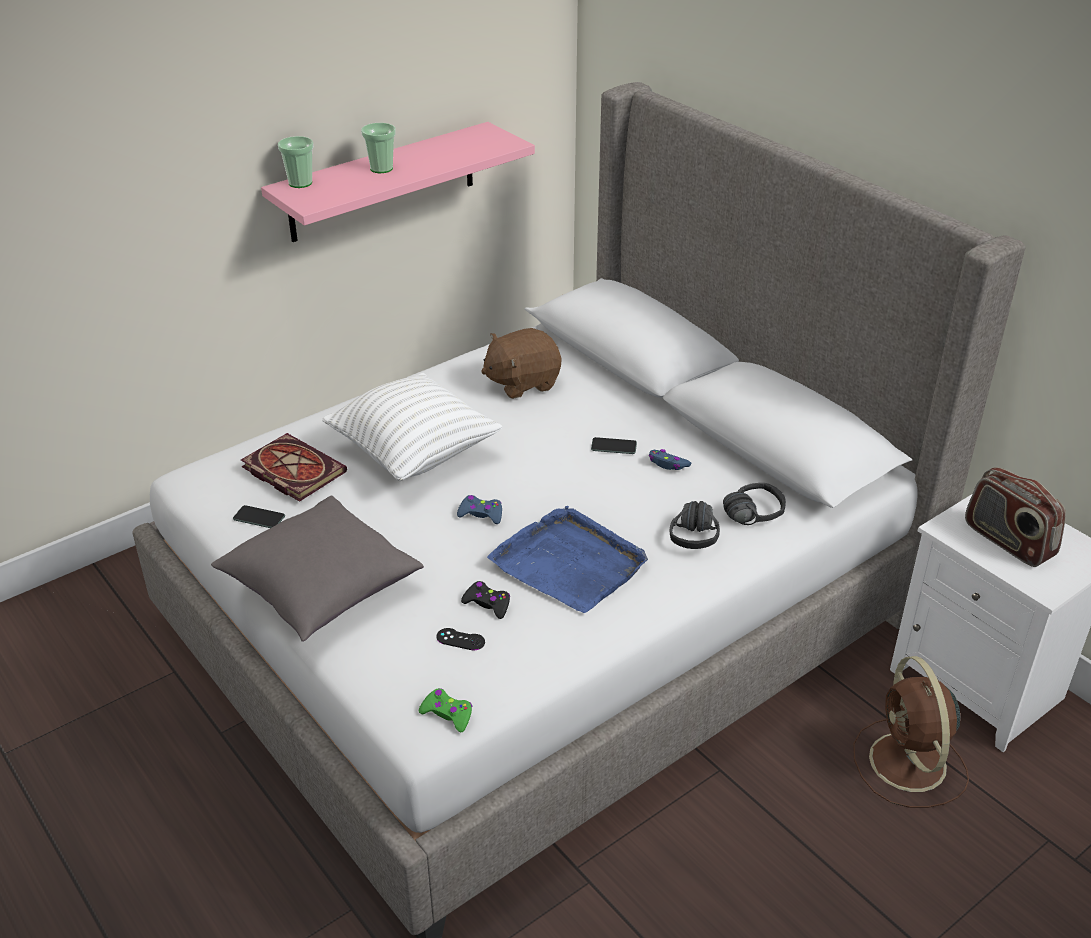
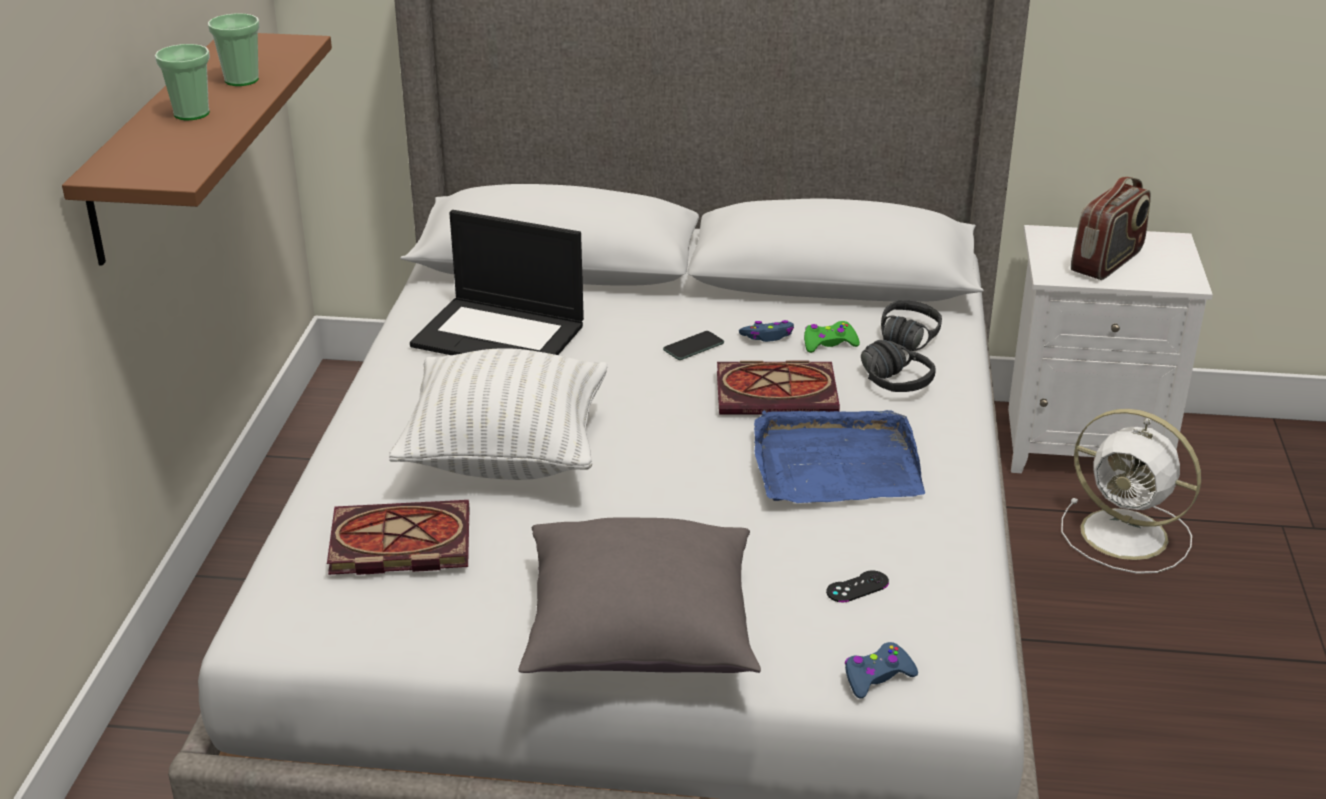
camera: 45 degrees left, 5 degrees down
(259, 518) = (441, 613): phone -> none
(300, 183) = (112, 162): cup -> cup (241, 80)
(382, 182) = (158, 146): pink shelf -> brown shelf
(447, 714) = (961, 654): green game controller -> green game controller (829, 343)
(481, 514) = (677, 471): blue game controller -> blue game controller (877, 677)
(487, 604) = (825, 542): black game controller -> none
(522, 383) = (501, 335): brown plush toy -> laptop
(612, 502) = (779, 393): none -> book
(909, 765) = (1128, 536): brown fan -> white fan
(1008, 541) = (1107, 262): radio -> radio turned 60 degrees counterclockwise

